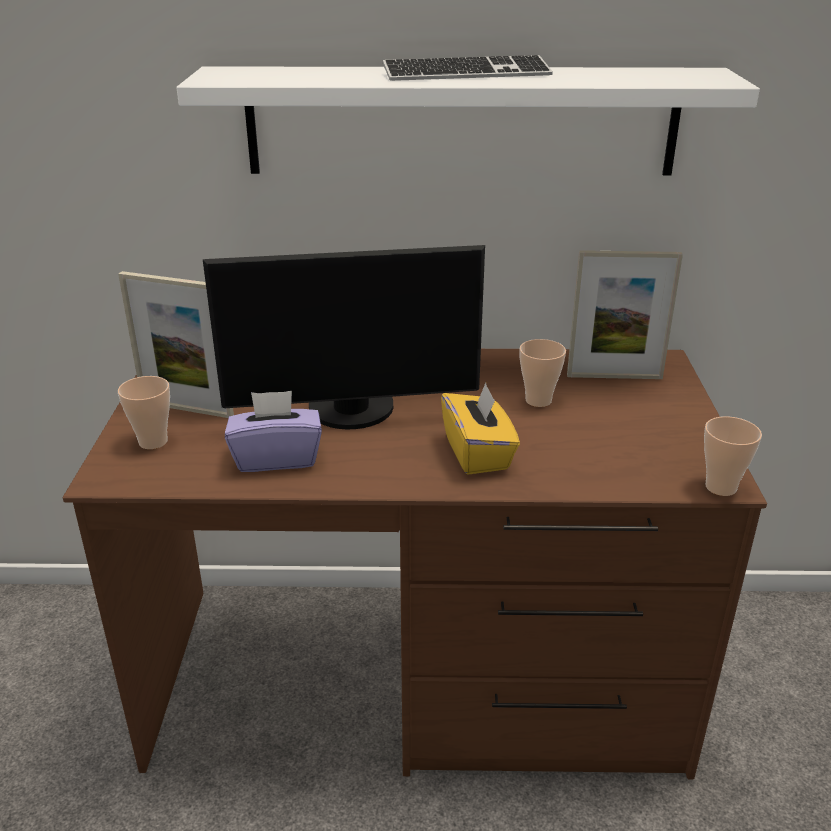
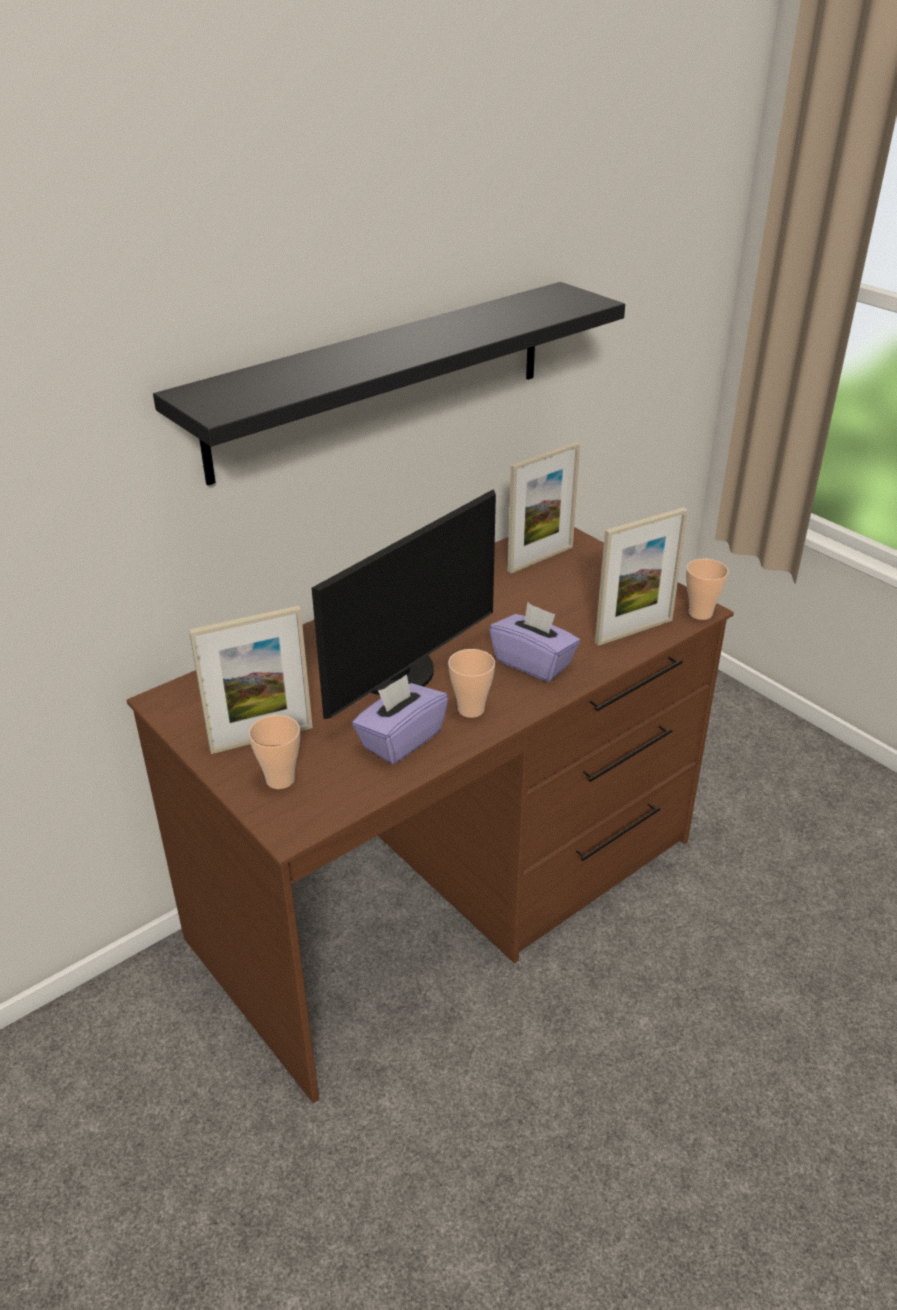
camera: 40 degrees left, 5 degrees up
(461, 121) = (382, 379): white shelf -> black shelf
(466, 74) = (407, 340): keyboard -> none
(478, 453) = (533, 662): yellow tissue box -> purple tissue box
(538, 400) = (517, 602): cup -> cup (471, 709)
(619, 471) = (634, 631): none -> picture frame

